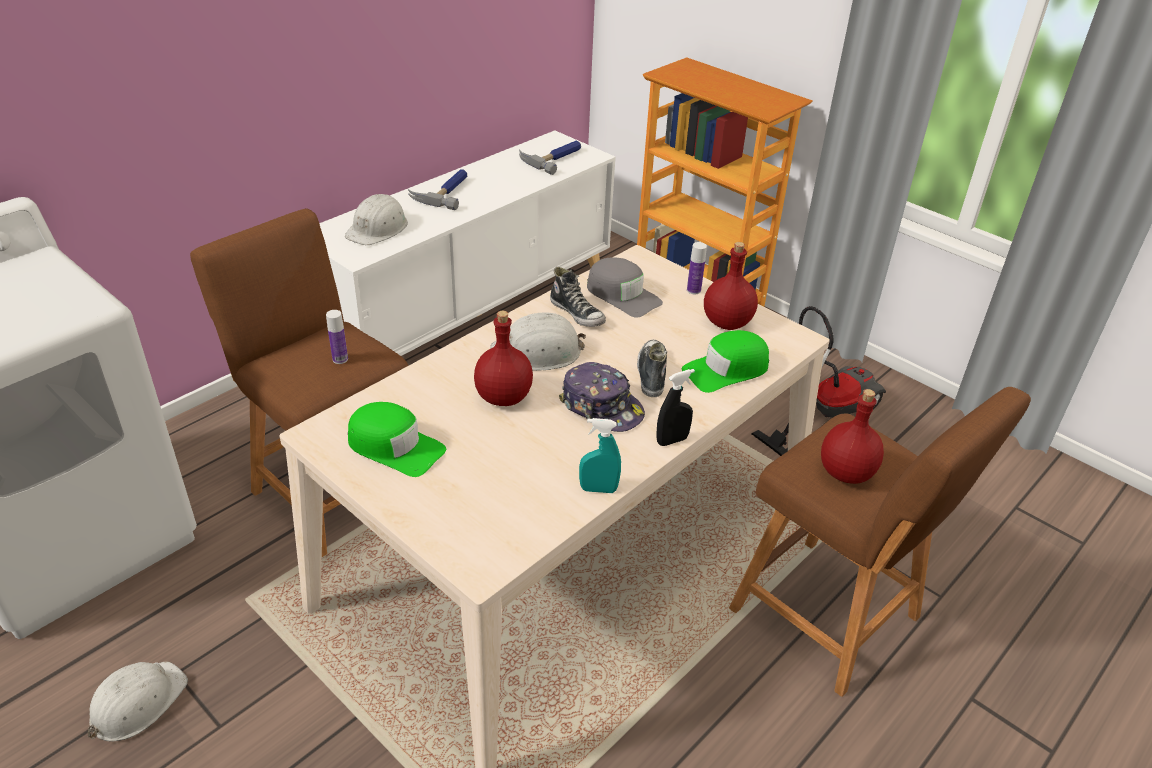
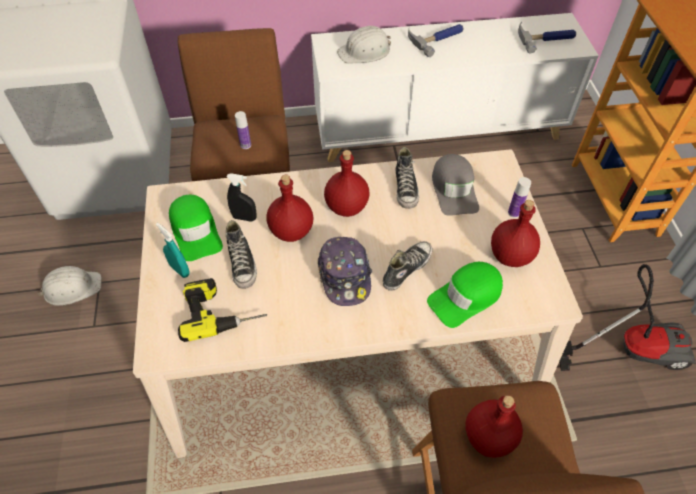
camera: 40 degrees right, 15 degrees up
(485, 449) = (242, 264): none -> shoe
(510, 497) = (222, 309): none -> power drill
(537, 352) = (347, 207): white hard hat -> red bottle
(598, 489) = (278, 339): turquoise spray bottle -> turquoise spray bottle (180, 270)
(672, 440) = (364, 332): black spray bottle -> black spray bottle (244, 218)
(726, 370) = (466, 297): green cap -> green cap turned 45 degrees counterclockwise

